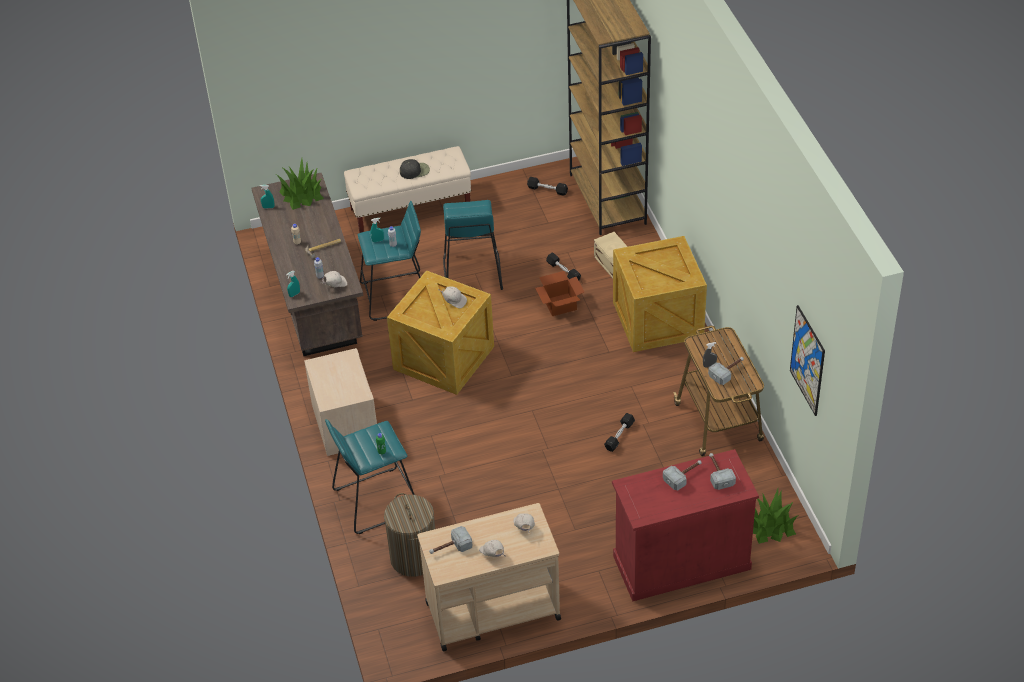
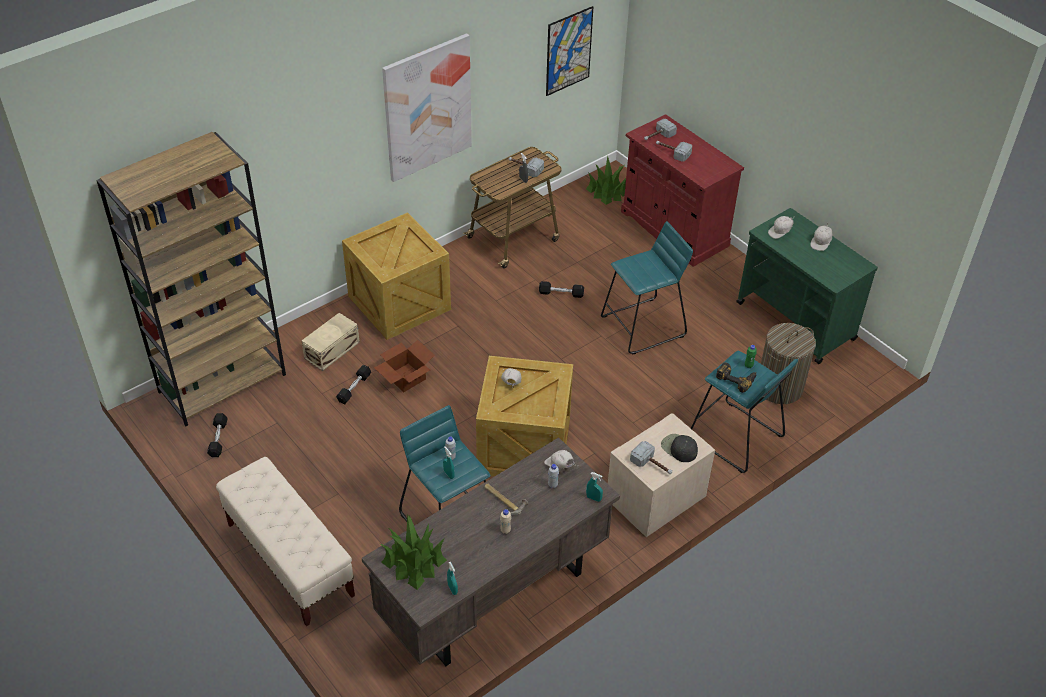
camera: 115 degrees left, 0 degrees up
(372, 438) = (736, 378): none -> power drill
(415, 171) = (282, 507): black cap -> black cap (679, 448)
(450, 548) = (834, 269): hammer -> hammer (652, 465)
(471, 273) = (384, 464): turquoise stool -> turquoise stool (643, 326)
(491, 610) = (796, 322): beige cart -> green cart
(733, 227) = (427, 107): none -> picture

